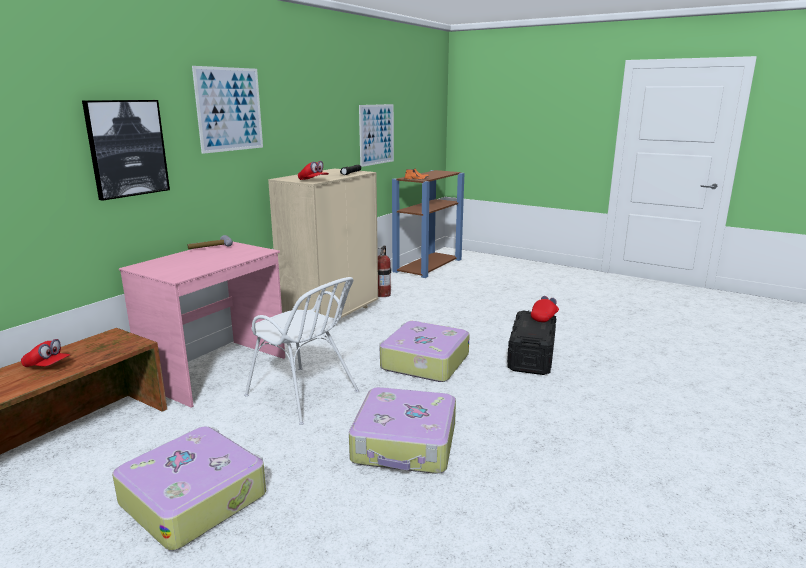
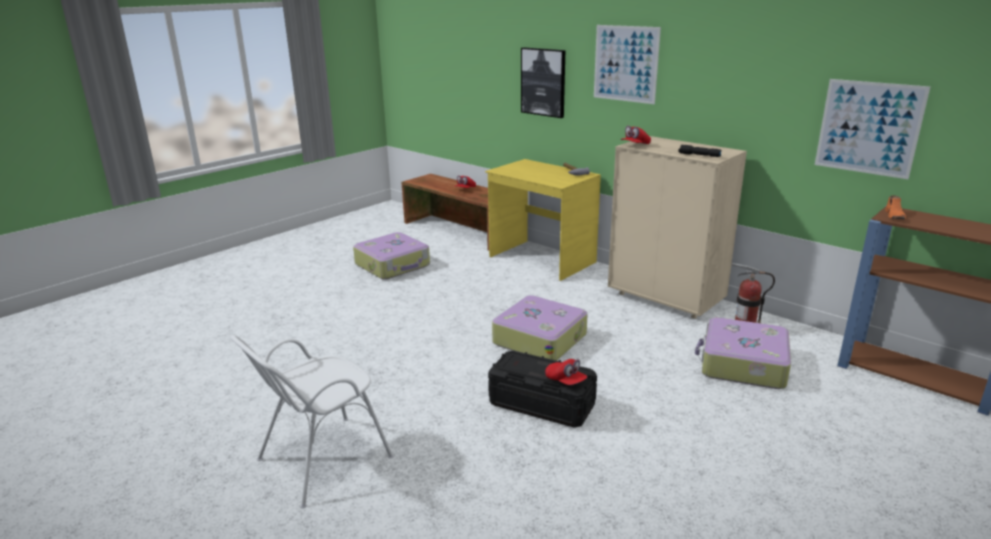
camera: 100 degrees right, 5 degrees up
(216, 371) = (541, 259): pink desk -> yellow desk
(305, 394) = (493, 288): white chair -> white chair (320, 461)
(405, 444) = (408, 320): suitcase -> suitcase (742, 364)

